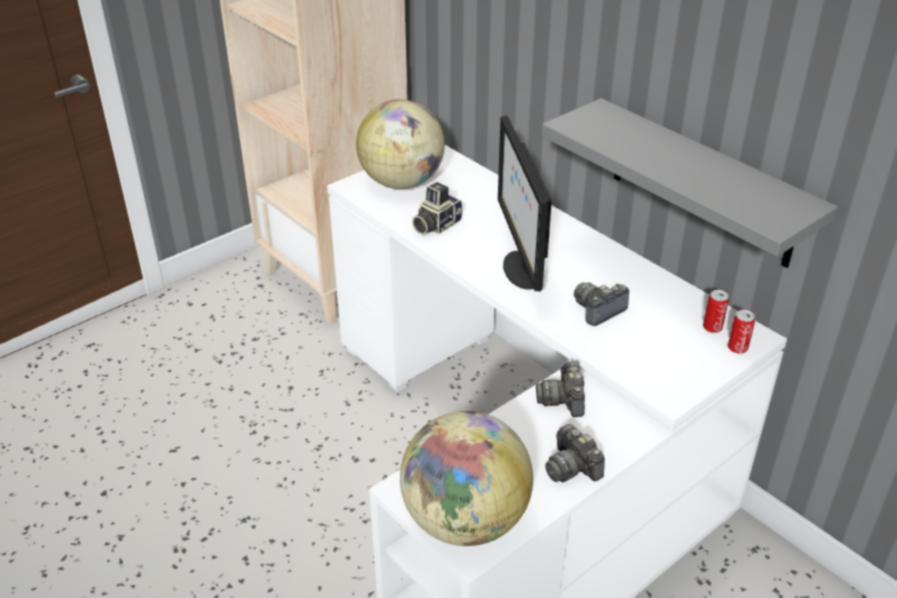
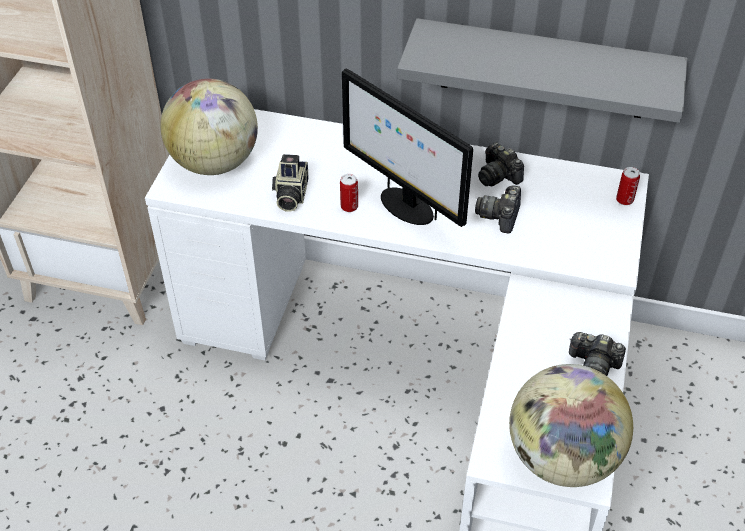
camera: 35 degrees left, 10 degrees up
(563, 400) = (535, 311): camera -> camera (498, 175)
(712, 327) = (593, 190): can -> can (349, 206)

